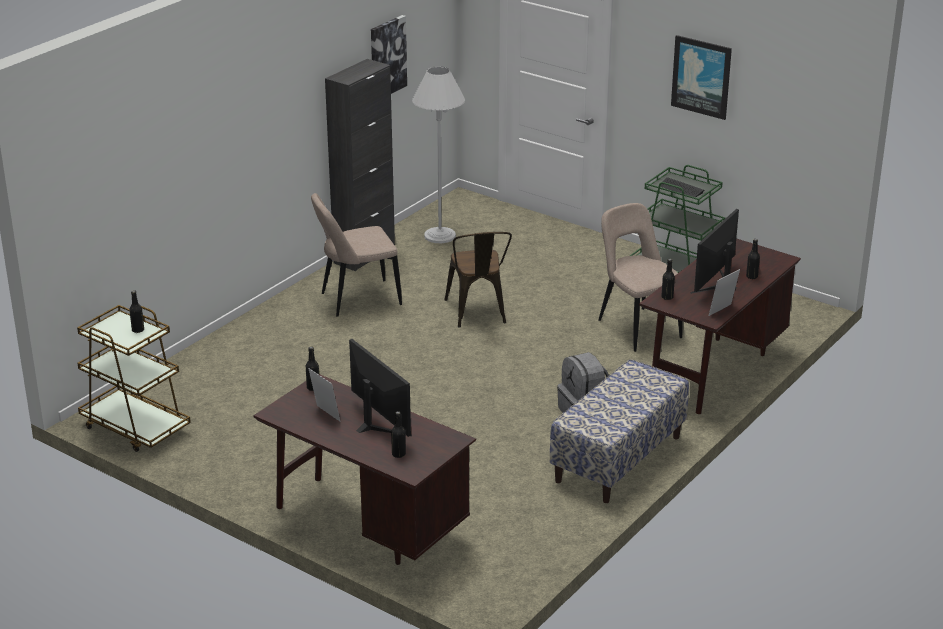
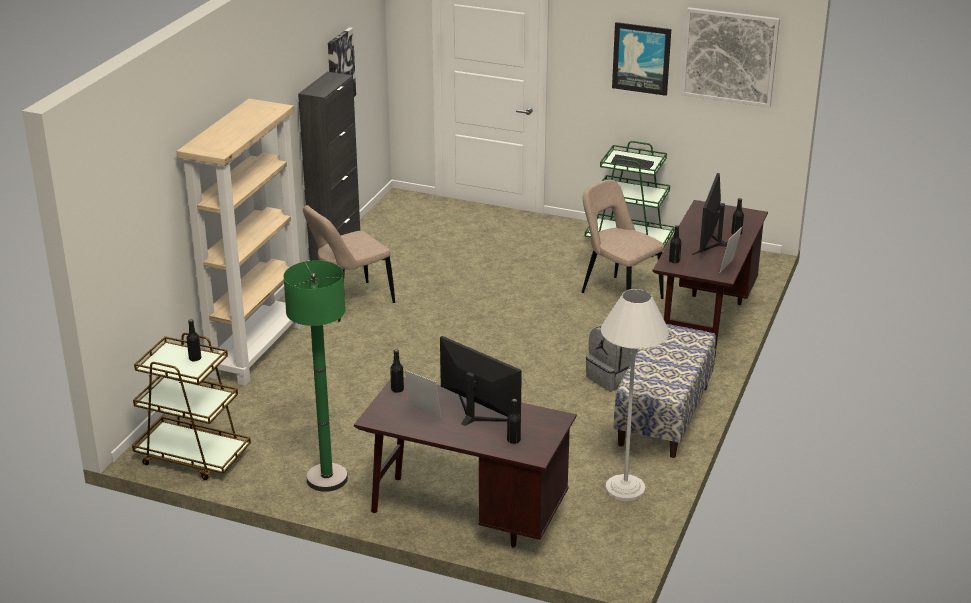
camera: 15 degrees left, 0 degrees up
(244, 333) = (257, 349): none -> beige bookcase
(250, 469) = (327, 479): none -> green floor lamp
(439, 236) = (398, 234): white floor lamp -> white floor lamp (625, 488)
(478, 314) = (469, 301): brown chair -> none
(789, 84) = (729, 56): none -> picture

